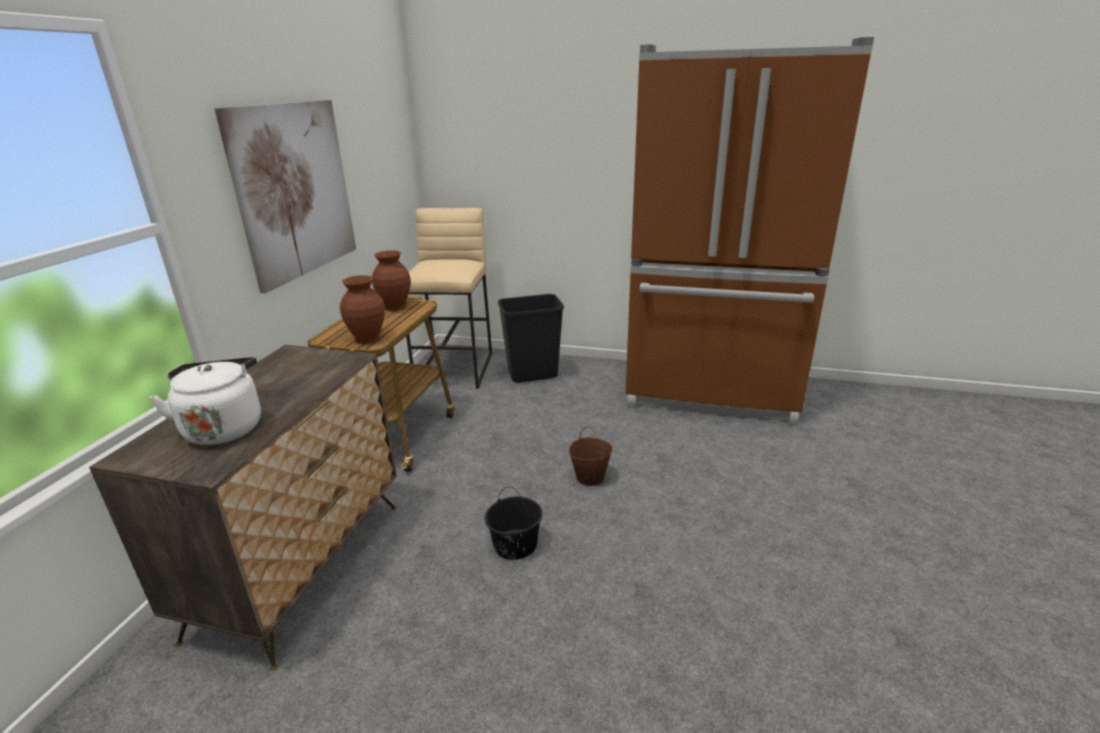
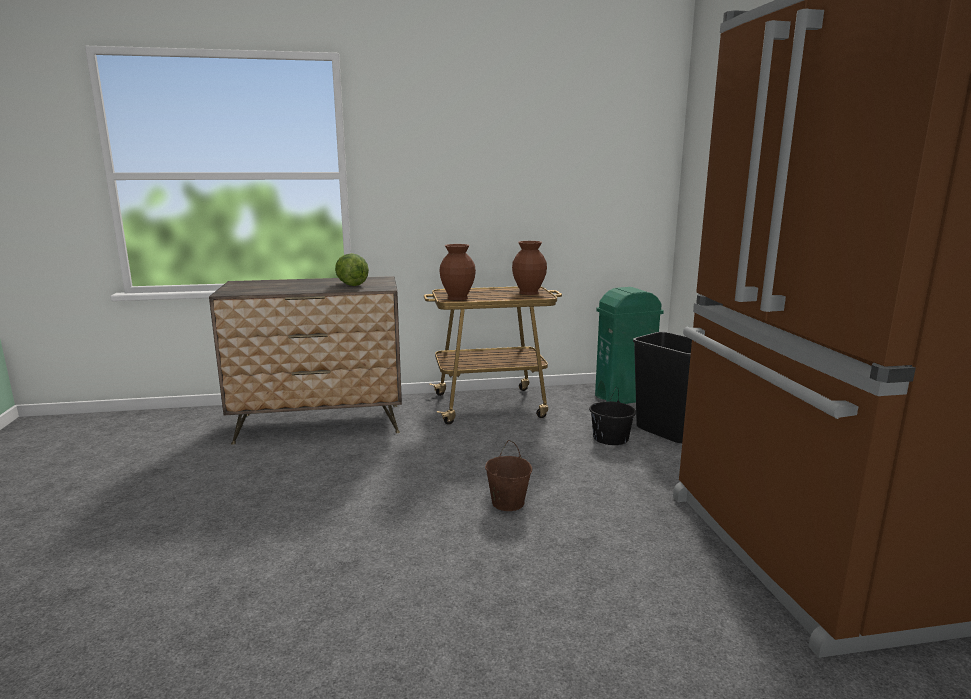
camera: 65 degrees right, 10 degrees down
(224, 427) = (273, 287): white kettle -> none
(295, 191) = (475, 176): picture -> none
(301, 373) = (351, 284): none -> lettuce
(455, 369) = (624, 398): beige stool -> green trash can
(515, 544) = (381, 488): black bucket -> black bucket (610, 438)

